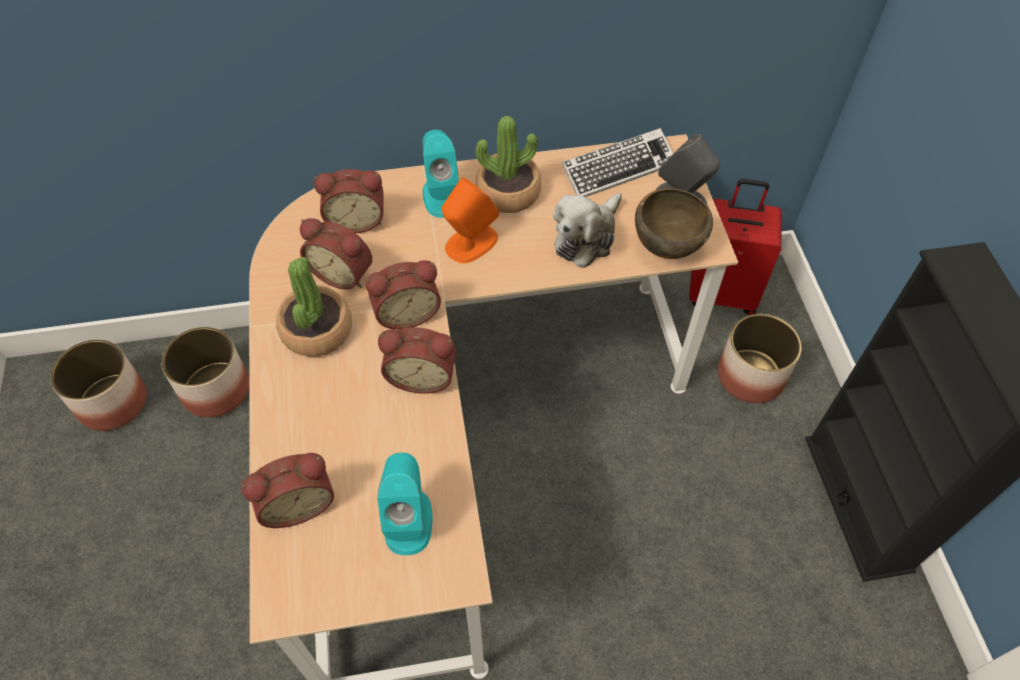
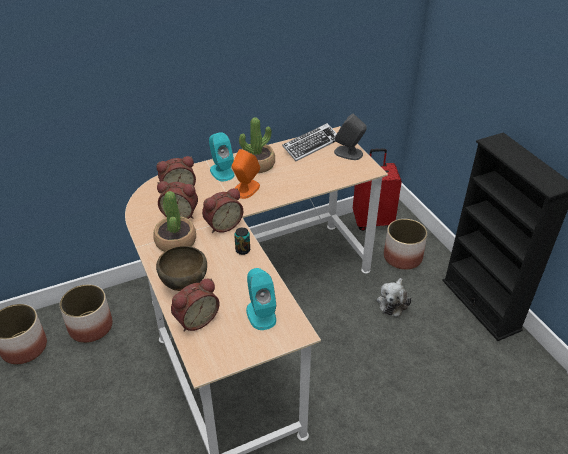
camera: 15 degrees left, 15 degrees down
(422, 375) = (243, 250): alarm clock -> can
(586, 237) = (306, 176): plush toy -> plush toy (393, 302)
(666, 248) = (349, 174): brown bowl -> brown bowl (184, 285)

